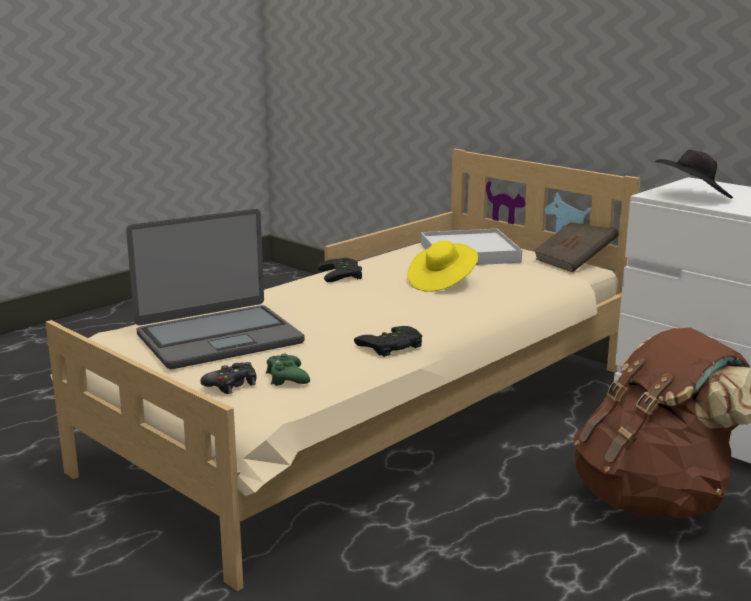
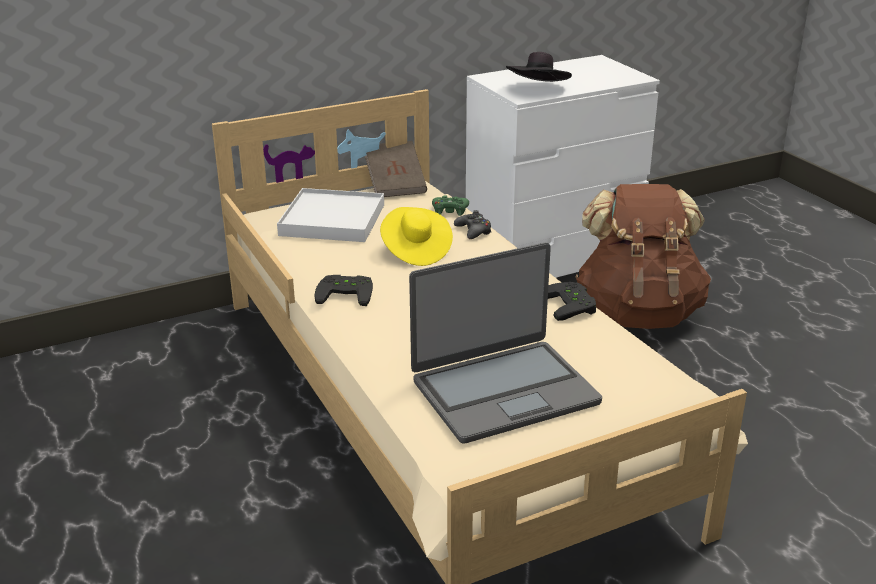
camera: 70 degrees left, 10 degrees up
(218, 338) = (503, 391): laptop -> laptop turned 75 degrees clockwise
(231, 385) = (633, 398): black game controller -> black game controller (473, 231)
(287, 378) = (625, 367): green game controller -> green game controller (450, 210)

